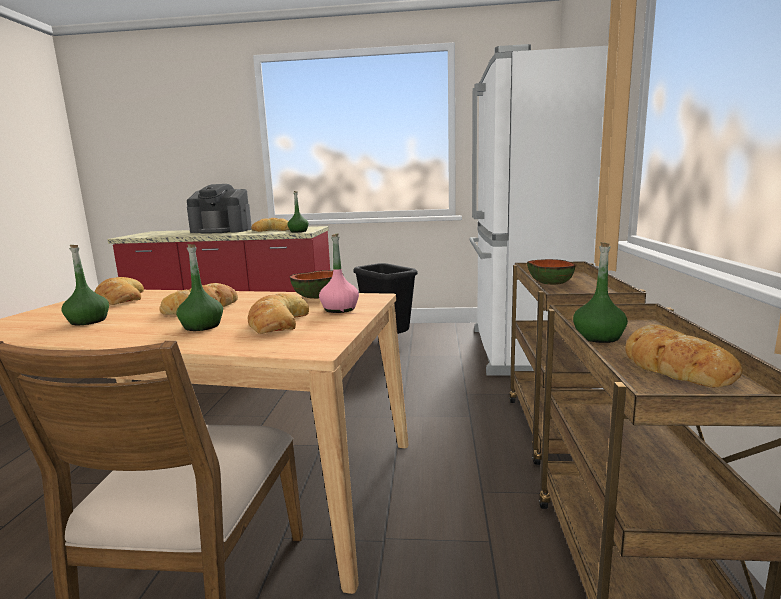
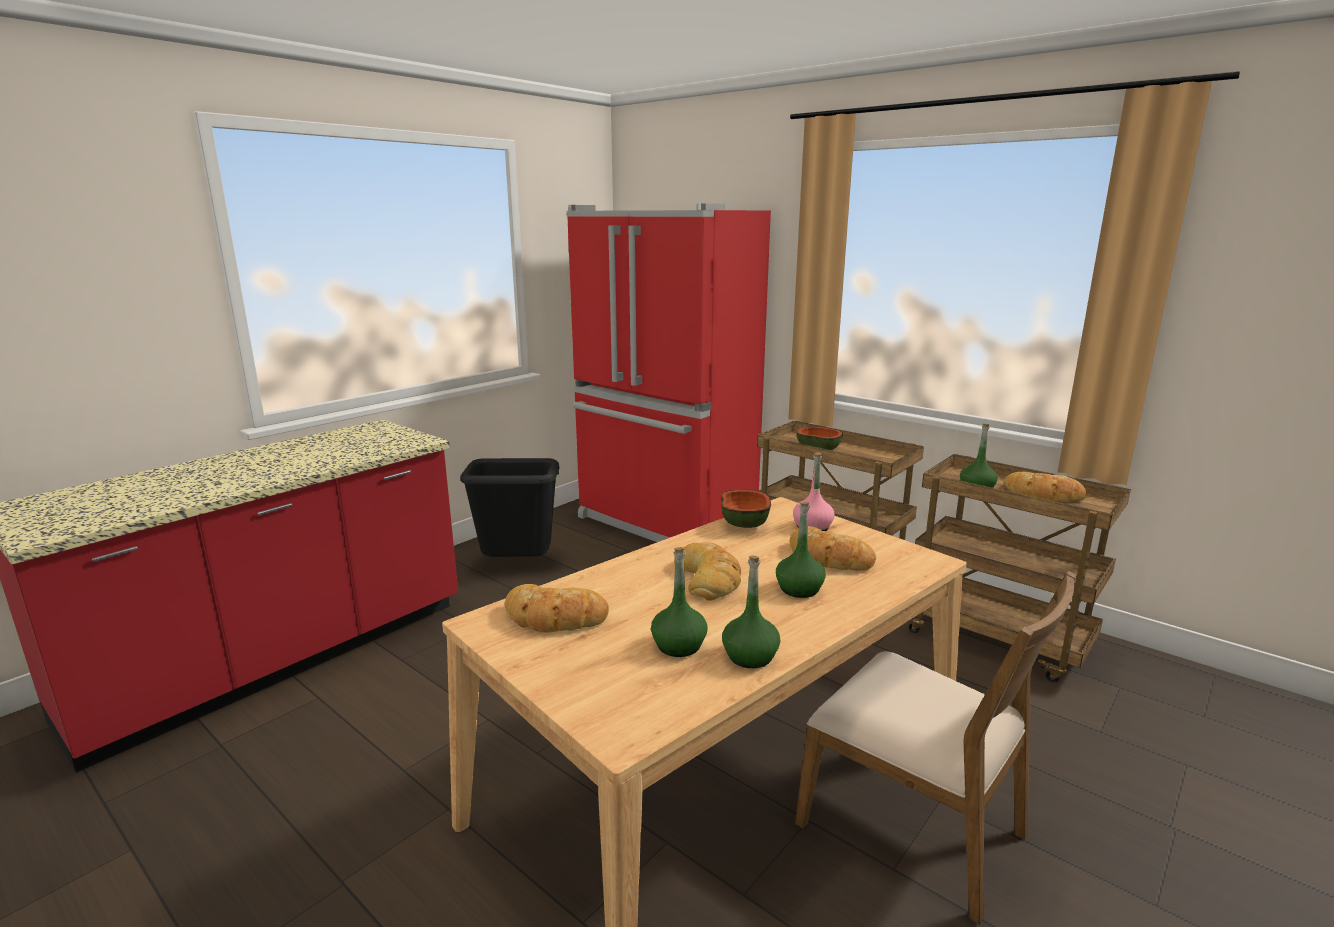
camera: 55 degrees left, 5 degrees up
(222, 231) = (223, 468): coffee machine -> none
(272, 230) = (339, 447): bread -> none
(298, 231) = (409, 441): green bottle -> green bottle (750, 656)
(520, 350) = (664, 523): white fridge -> red fridge

